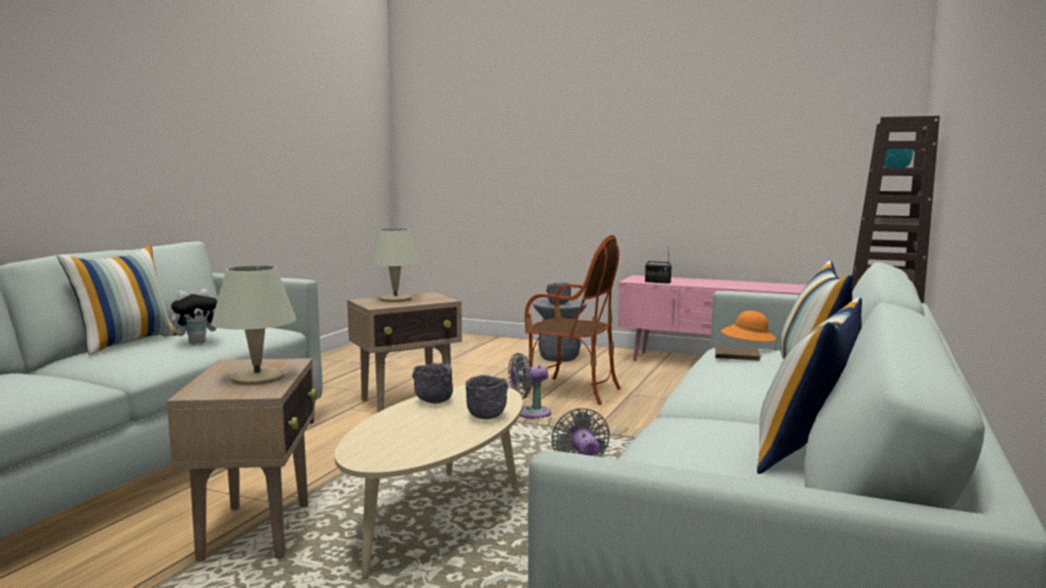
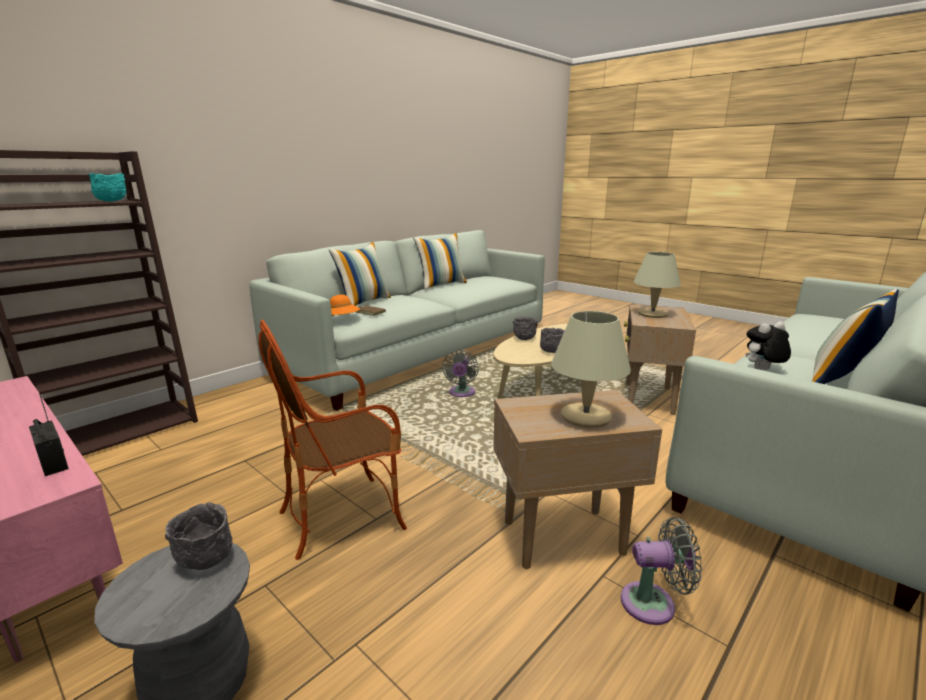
camera: 160 degrees left, 10 degrees up
(530, 413) = (431, 478): grey fan -> grey fan (653, 603)
(572, 392) = (343, 516): armchair -> armchair turned 75 degrees counterclockwise

